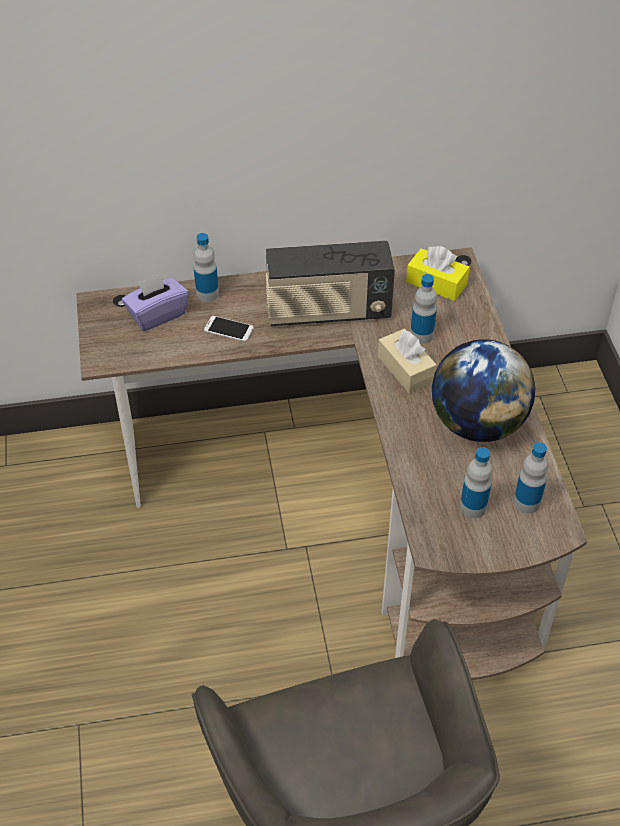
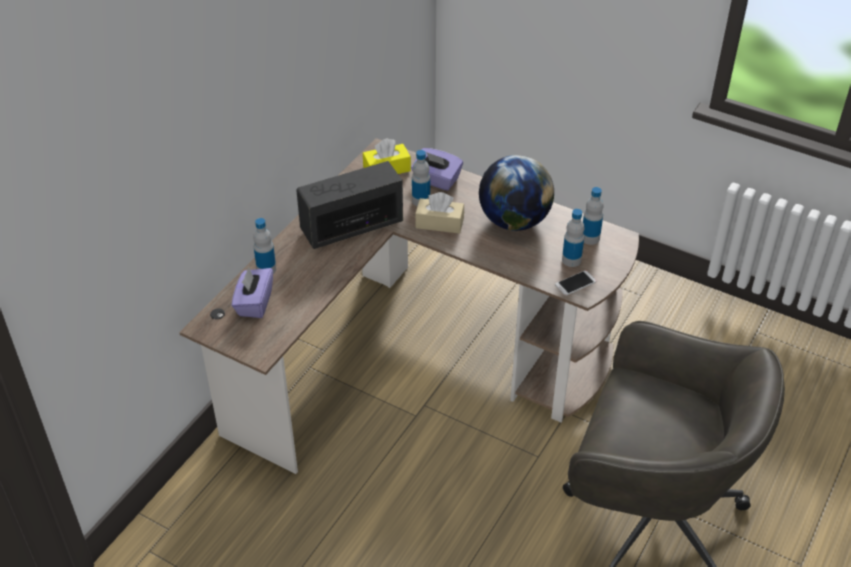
camera: 50 degrees left, 5 degrees down
(229, 329) = (311, 277): phone -> phone (575, 283)
(328, 311) = (352, 226): radio -> radio turned 150 degrees counterclockwise
(465, 327) = (436, 180): none -> purple tissue box

